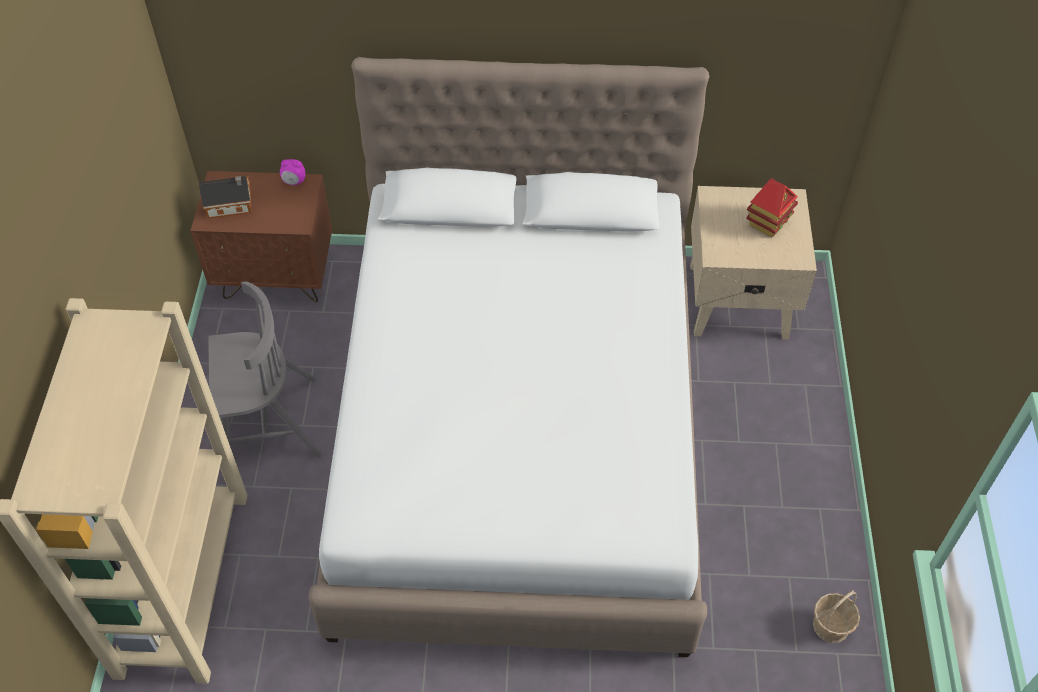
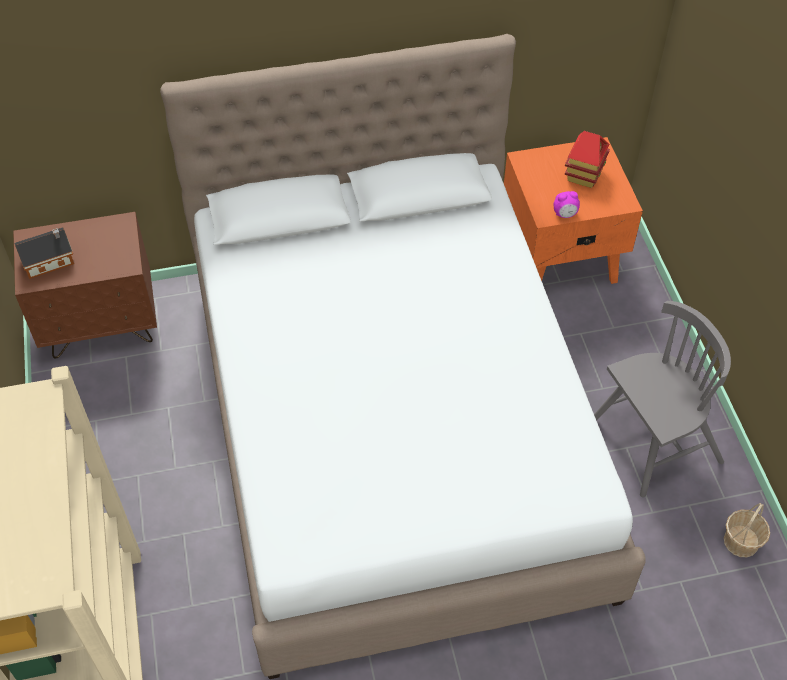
camera: 15 degrees left, 0 degrees up
(264, 423) = (135, 475): grey chair -> grey chair (649, 443)
(294, 182) = (109, 224): alarm clock -> alarm clock (565, 214)
(740, 301) = (561, 256): beige nightstand -> orange nightstand

